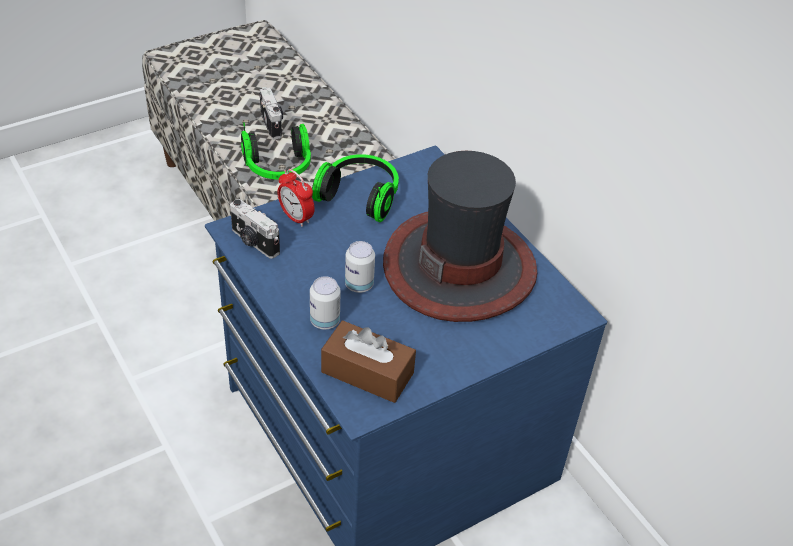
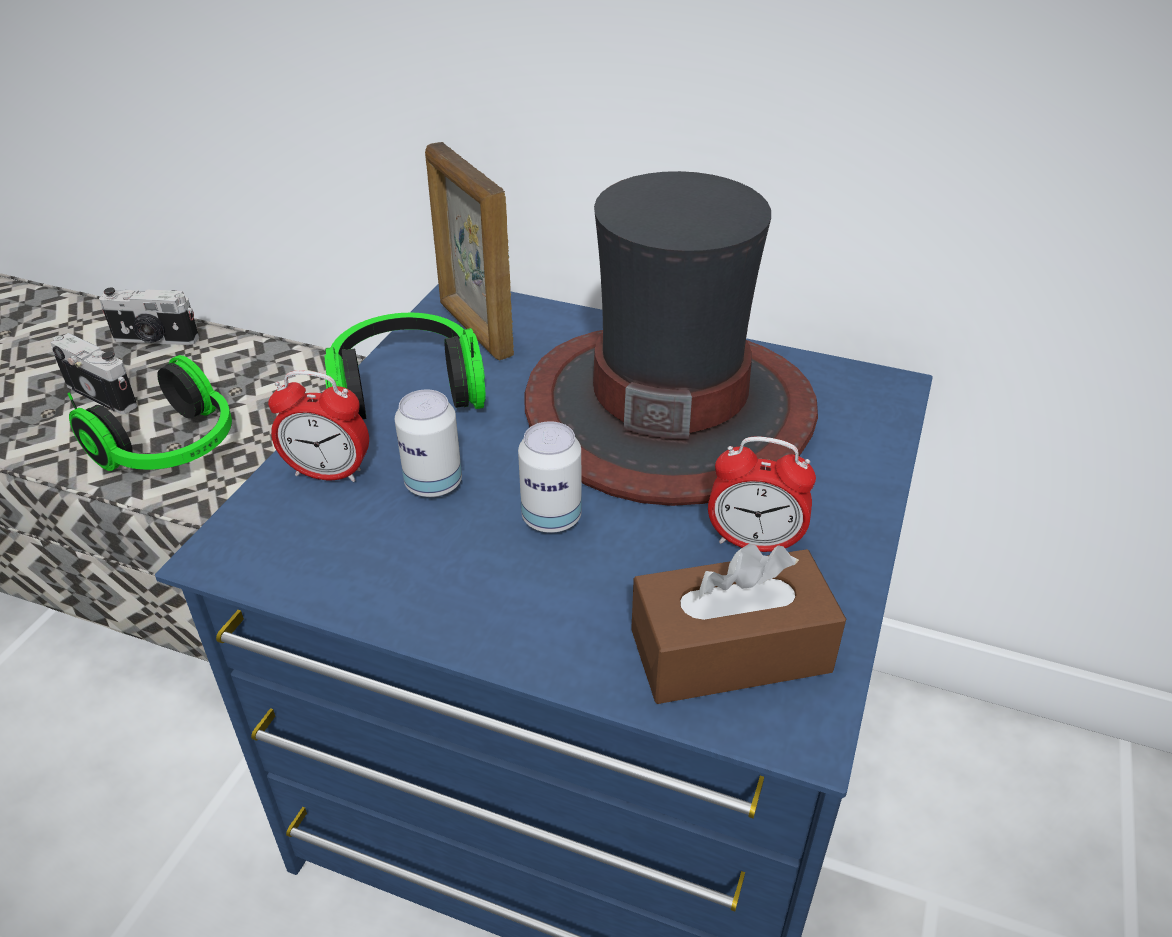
camera: 35 degrees left, 5 degrees down
(254, 242) = (289, 552): camera -> camera (155, 340)
(325, 321) = (561, 610): can -> can (433, 484)
(419, 181) = (475, 329): none -> picture frame
(425, 342) = (754, 542): none -> alarm clock

